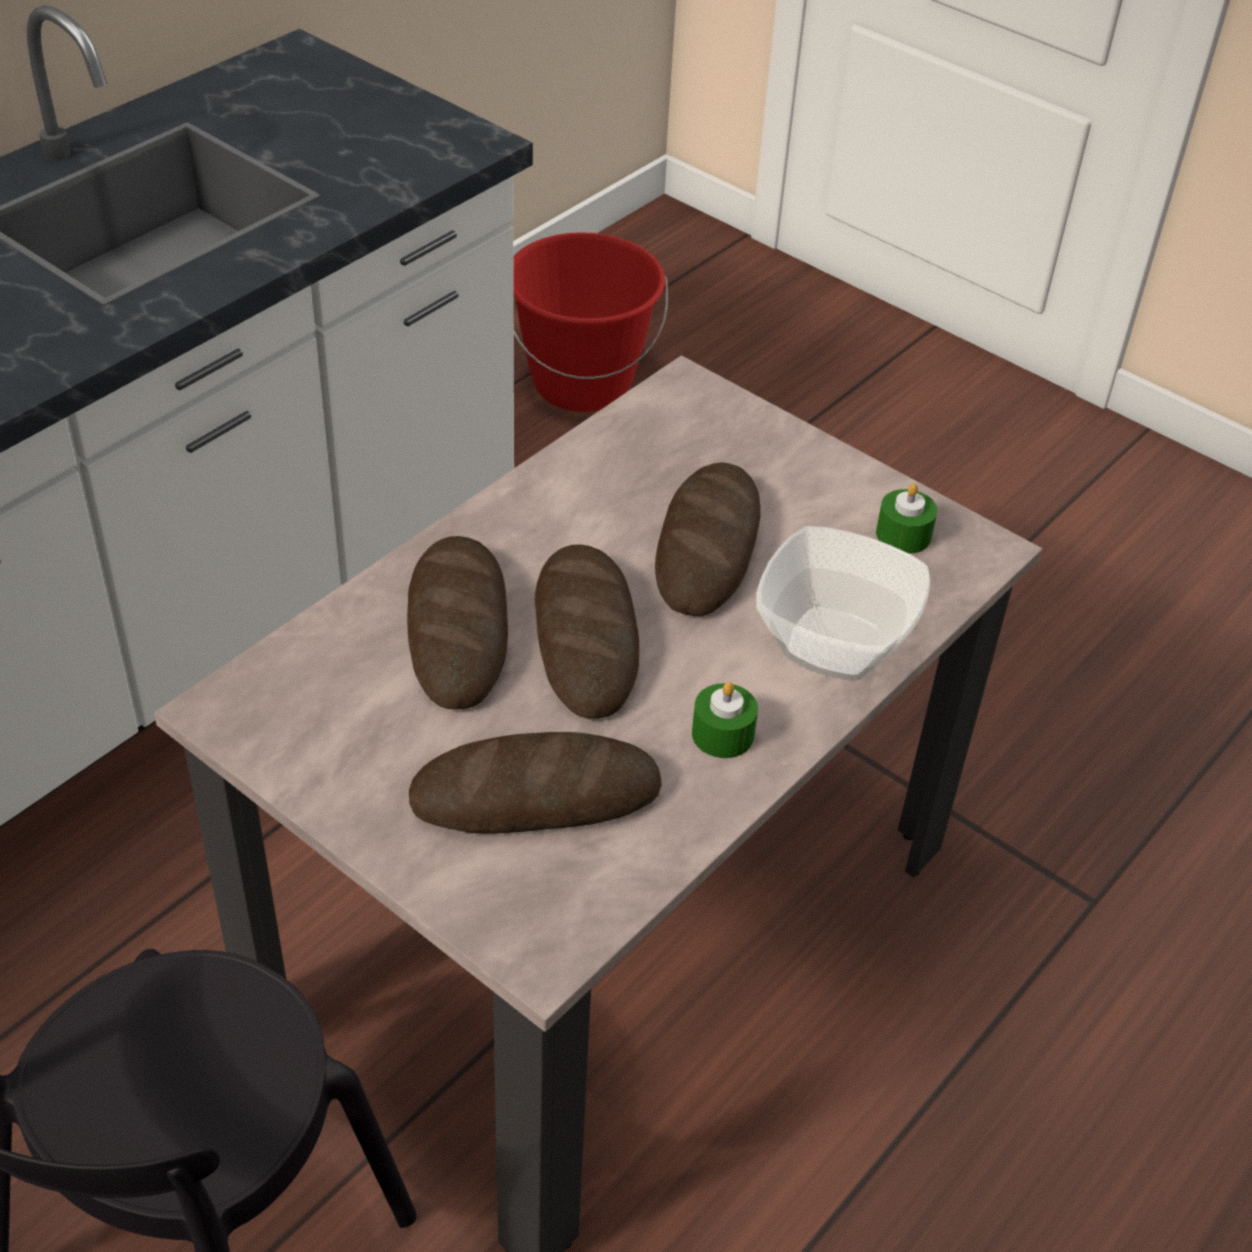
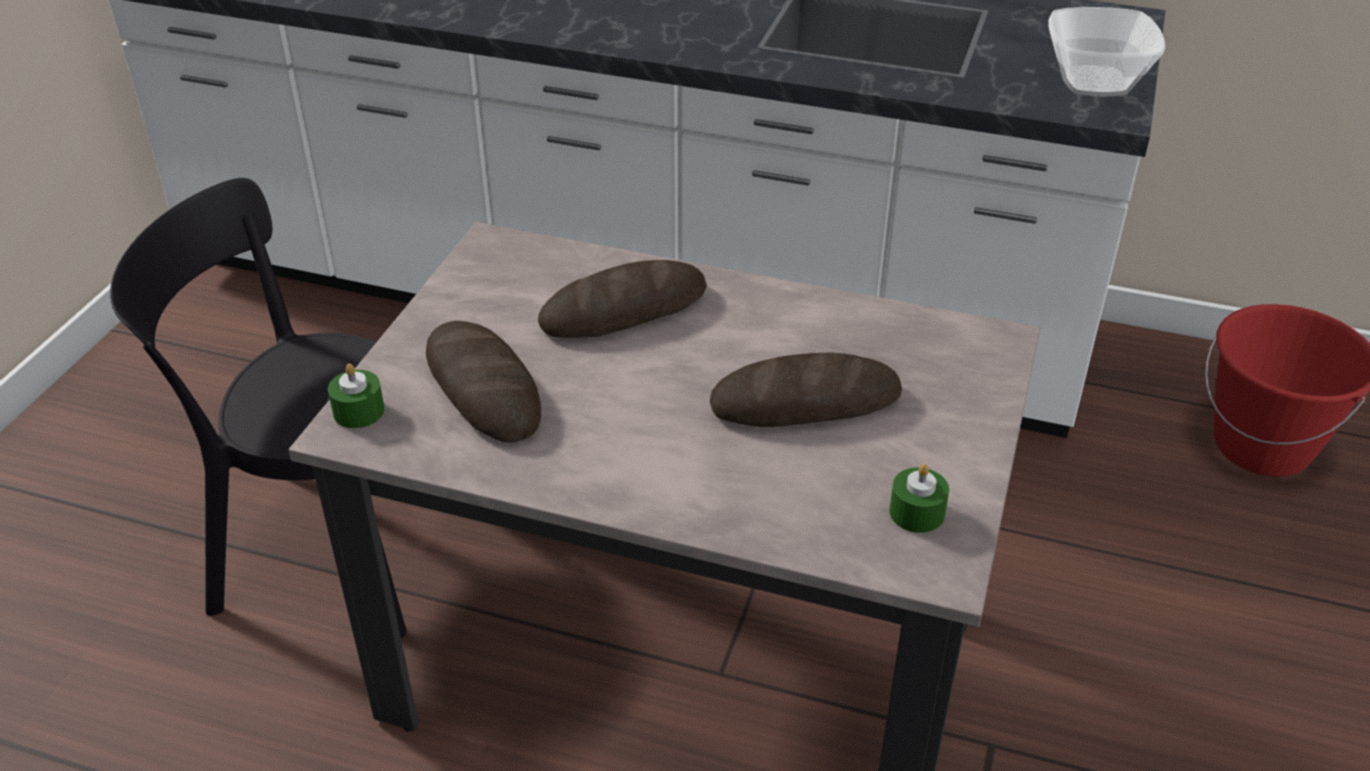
camera: 70 degrees right, 5 degrees down
(585, 638) = (655, 368): bread -> none
(722, 734) = (596, 463): green candle -> green candle (359, 411)
(835, 646) = (738, 502): bowl -> bowl (1094, 83)

